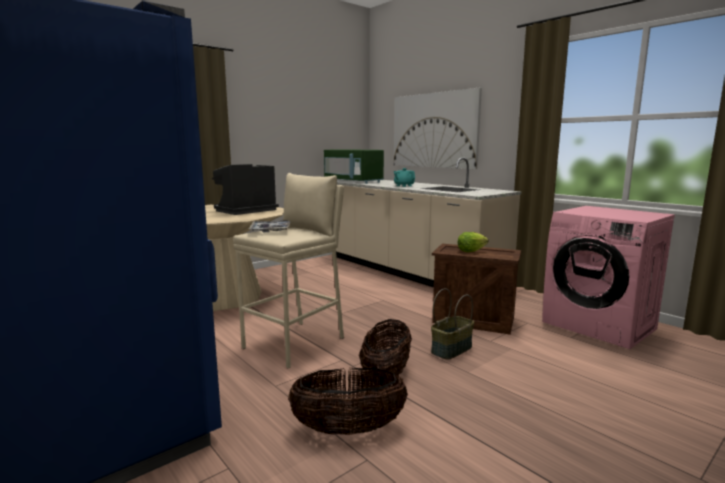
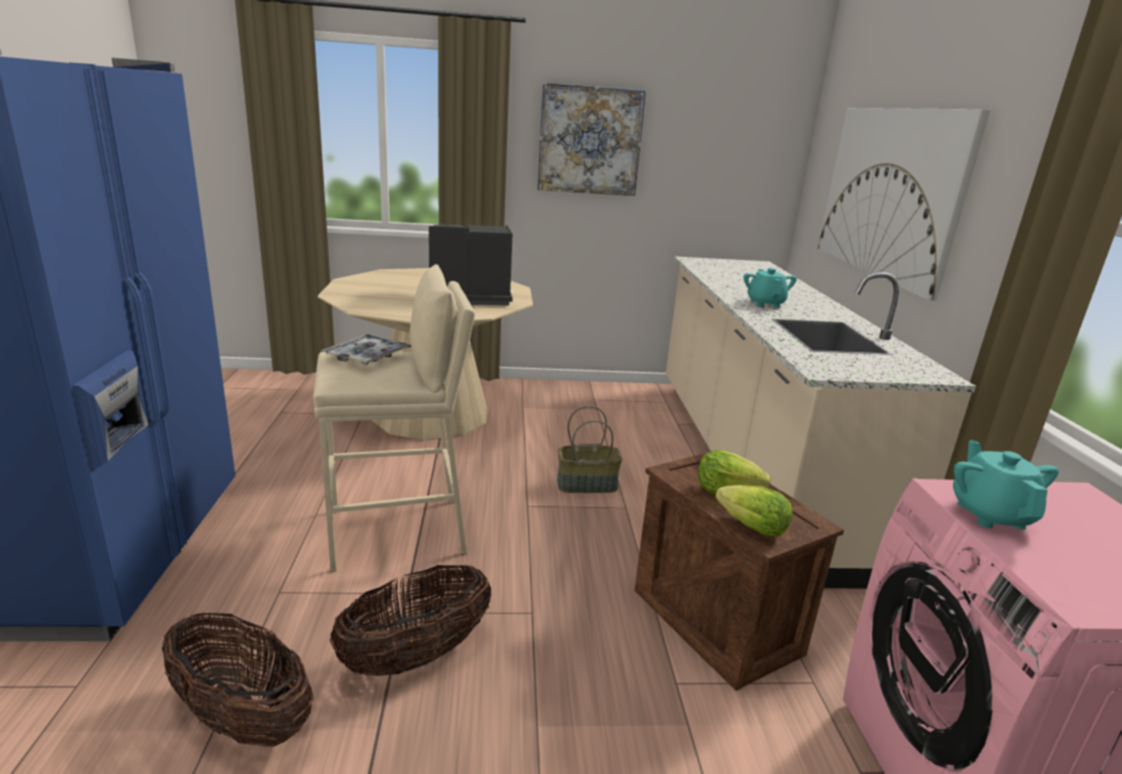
camera: 35 degrees right, 10 degrees up
(270, 119) = (590, 140): none -> picture
(353, 181) = (713, 270): green microwave -> none
(451, 349) = (581, 662): basket -> basket (587, 484)
(498, 256) = (752, 528): none -> lettuce
(586, 213) = (990, 514): none -> turquoise teapot

